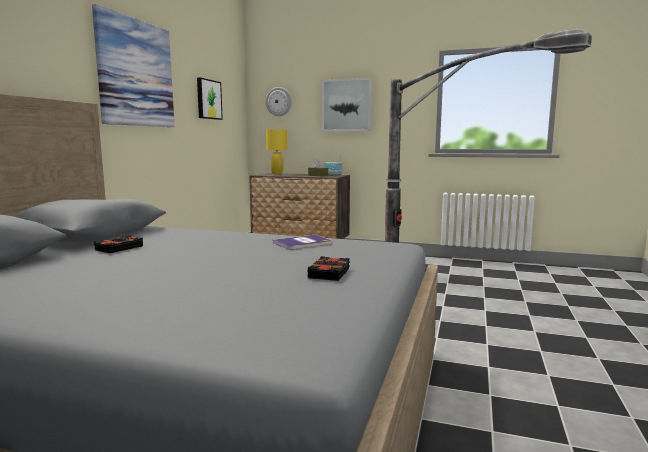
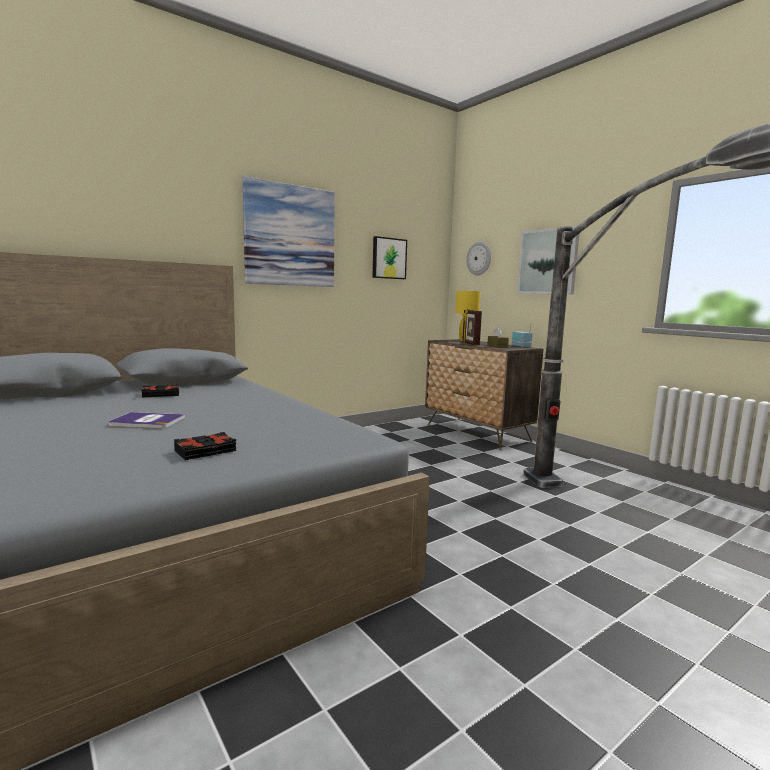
camera: 35 degrees right, 0 degrees up
(293, 175) = (470, 344): none -> picture frame
(302, 243) = (290, 417): book -> book (147, 421)

